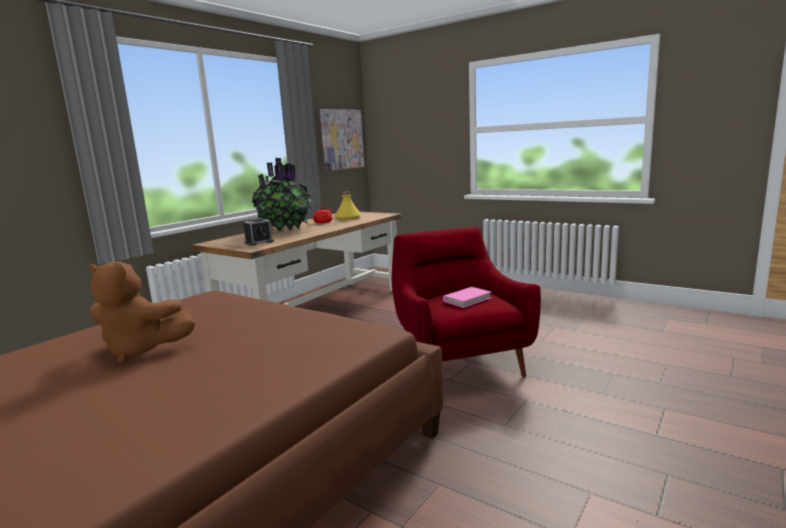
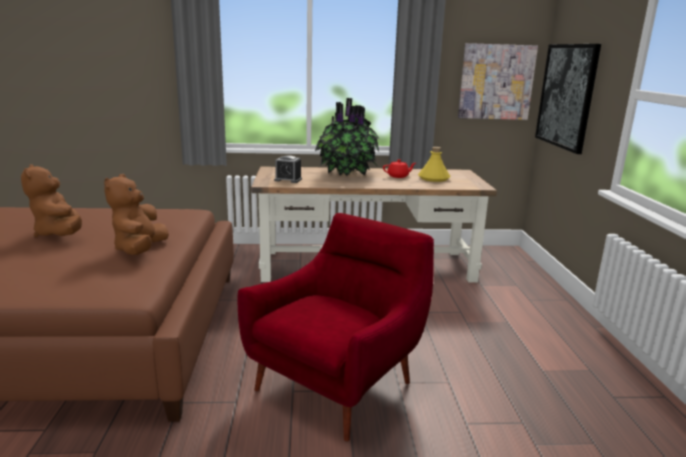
camera: 50 degrees right, 5 degrees up
(276, 320) = (140, 250): none -> brown plush toy
(400, 143) = (566, 96): none -> picture
(467, 299) = (326, 314): pink book -> none

